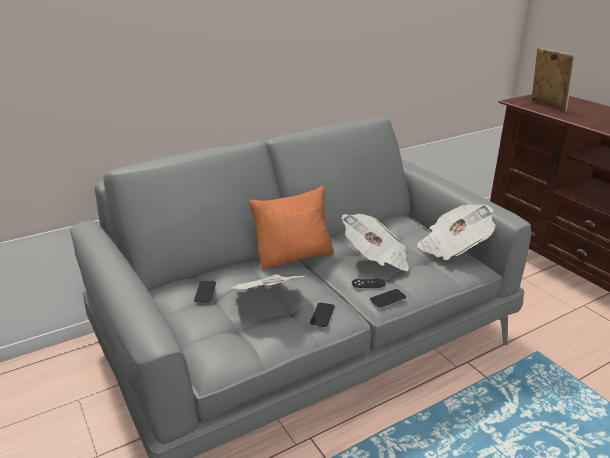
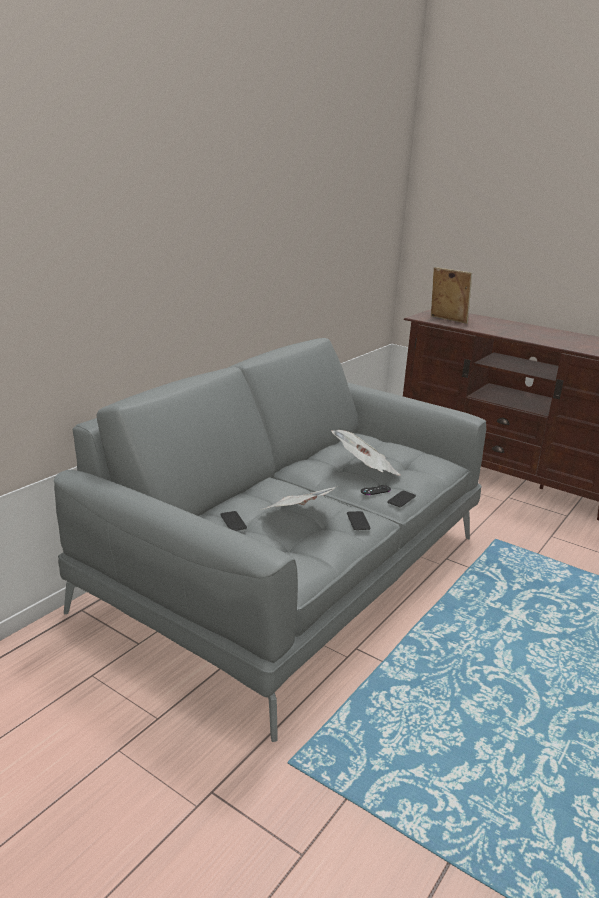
camera: 25 degrees left, 5 degrees down
(294, 256) = (288, 479): orange pillow -> none
(453, 247) = (421, 451): newspaper -> none

